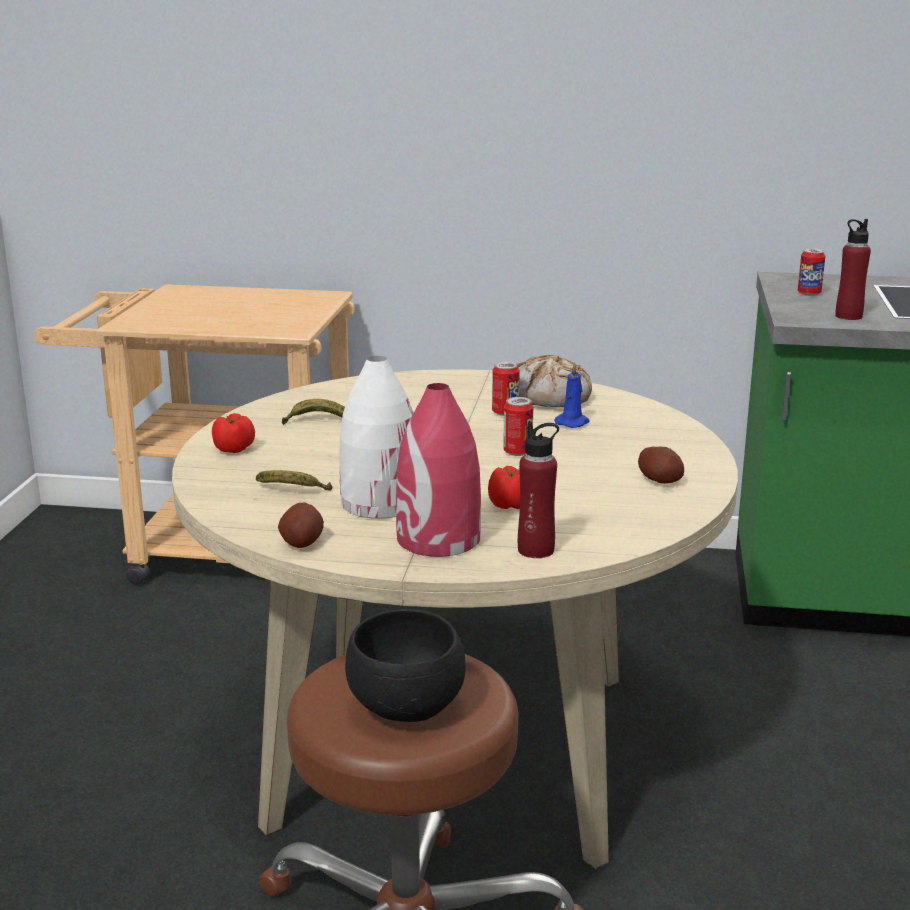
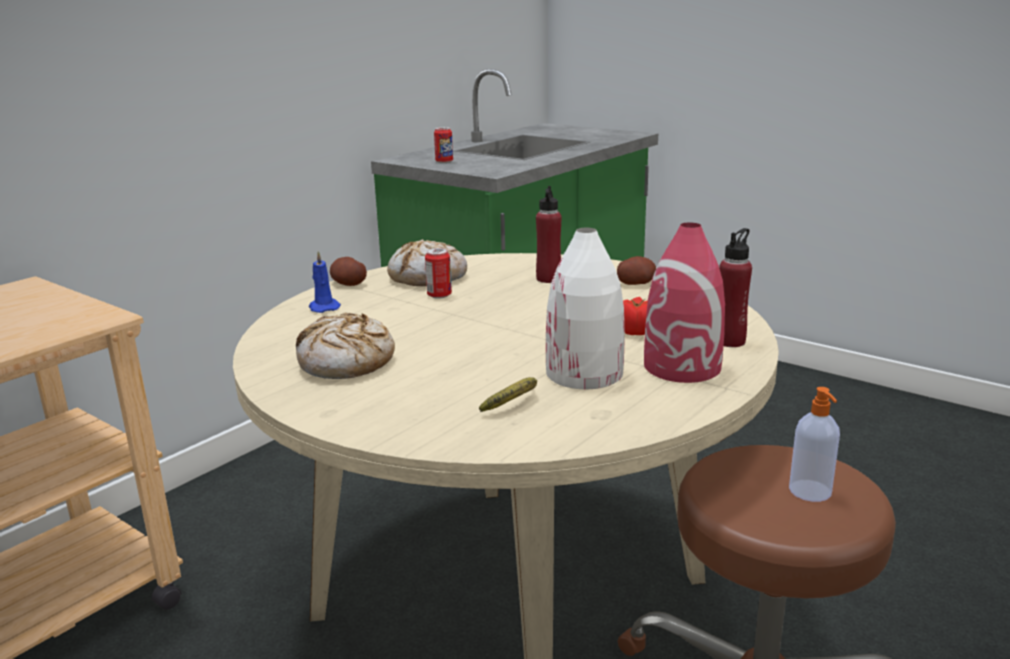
camera: 60 degrees left, 0 degrees up
(234, 449) = (366, 411): tomato -> none
(301, 542) = (643, 420): potato -> potato (348, 284)
(316, 421) = (346, 362): banana -> bread
(409, 710) = (811, 492): black bowl -> soap dispenser
(517, 452) = (531, 308): can -> none
(573, 422) = (493, 282): blue candle -> blue candle (323, 307)
(848, 316) = (506, 165): red bottle -> red bottle (548, 279)

